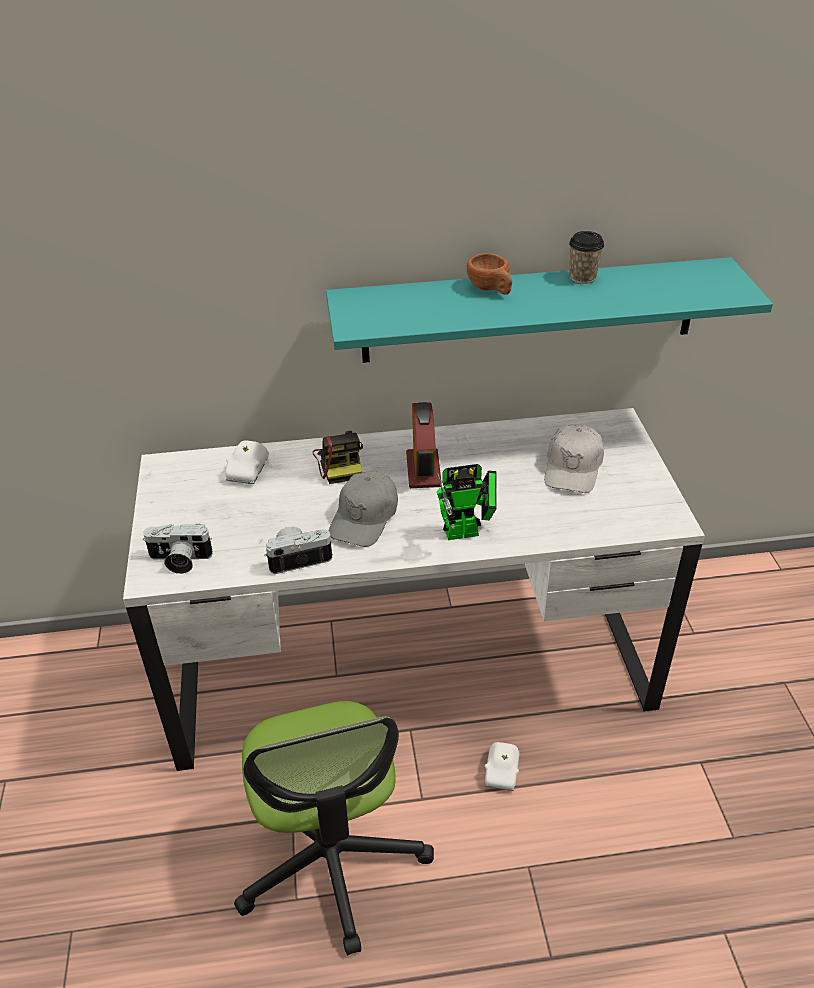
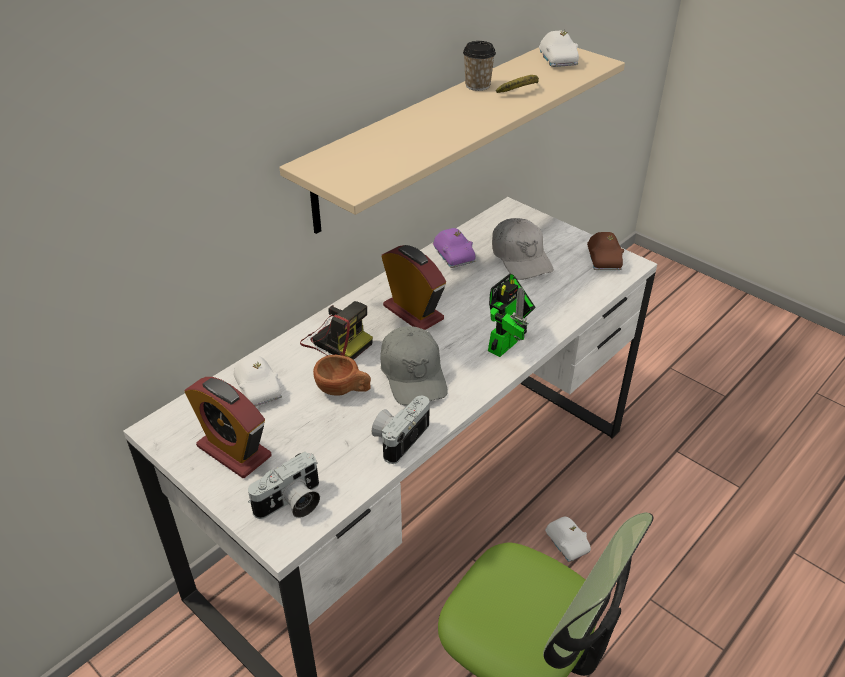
camera: 40 degrees left, 0 degrees up
(186, 505) = (234, 451): none -> alarm clock
(491, 289) = (423, 117): brown cup -> brown cup (343, 390)
(515, 440) = (454, 256): none -> purple toy car
(530, 310) = (434, 132): turquoise shelf -> beige shelf
(615, 296) = (521, 91): none -> banana
(652, 507) = (604, 260): none -> brown toy car
(700, 279) = (558, 61): none -> white toy car

